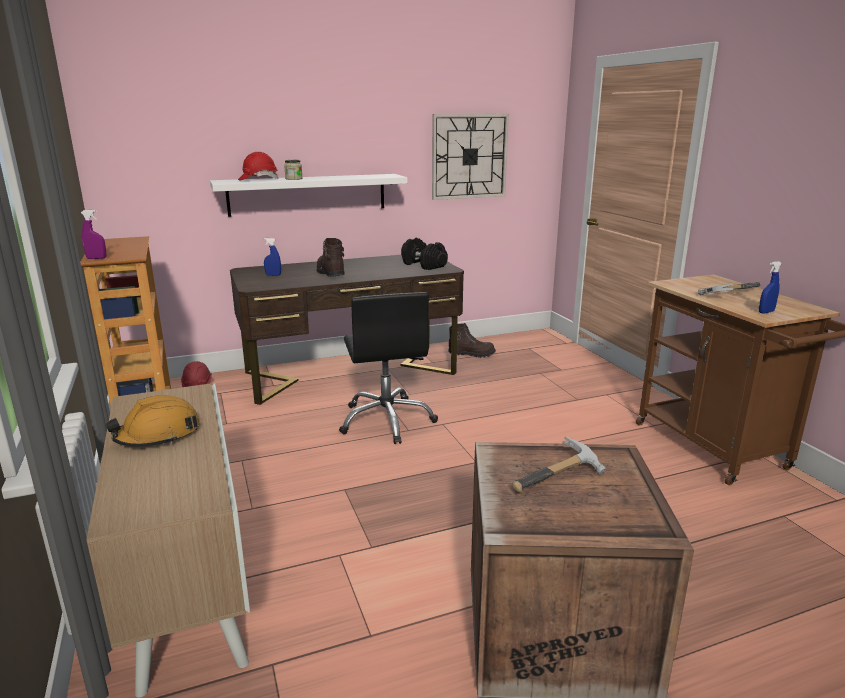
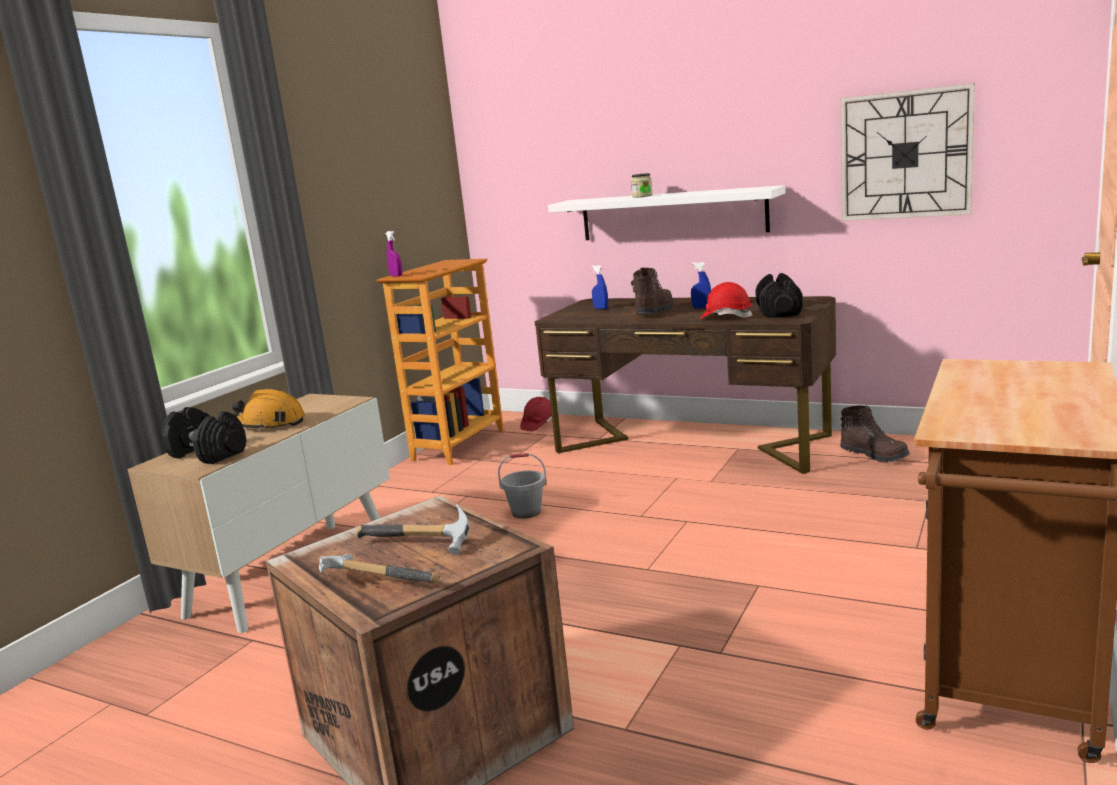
camera: 50 degrees right, 5 degrees down
(168, 485) = (208, 454): none -> black dumbbell
(258, 179) = (608, 198): red hard hat -> red hard hat (726, 317)
(320, 455) = (526, 512): none -> grey bucket
(387, 420) = (638, 500): black office chair -> none
(728, 294) = (1013, 393): hammer -> hammer (379, 579)
(766, 312) = (976, 426): blue spray bottle -> blue spray bottle (701, 308)

